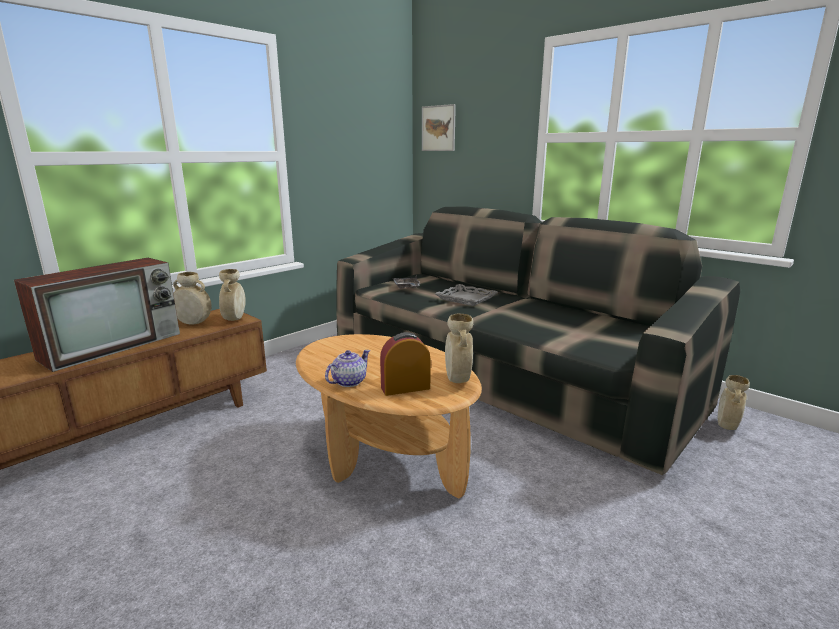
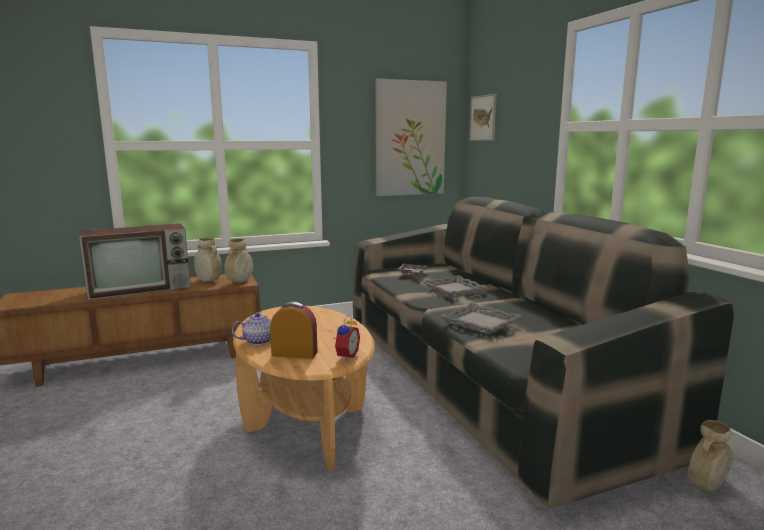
camera: 25 degrees right, 5 degrees down
(368, 149) = (410, 138): none -> picture
(457, 380) = (345, 356): beige vase -> alarm clock
(530, 326) = (481, 323): none -> grey tray

